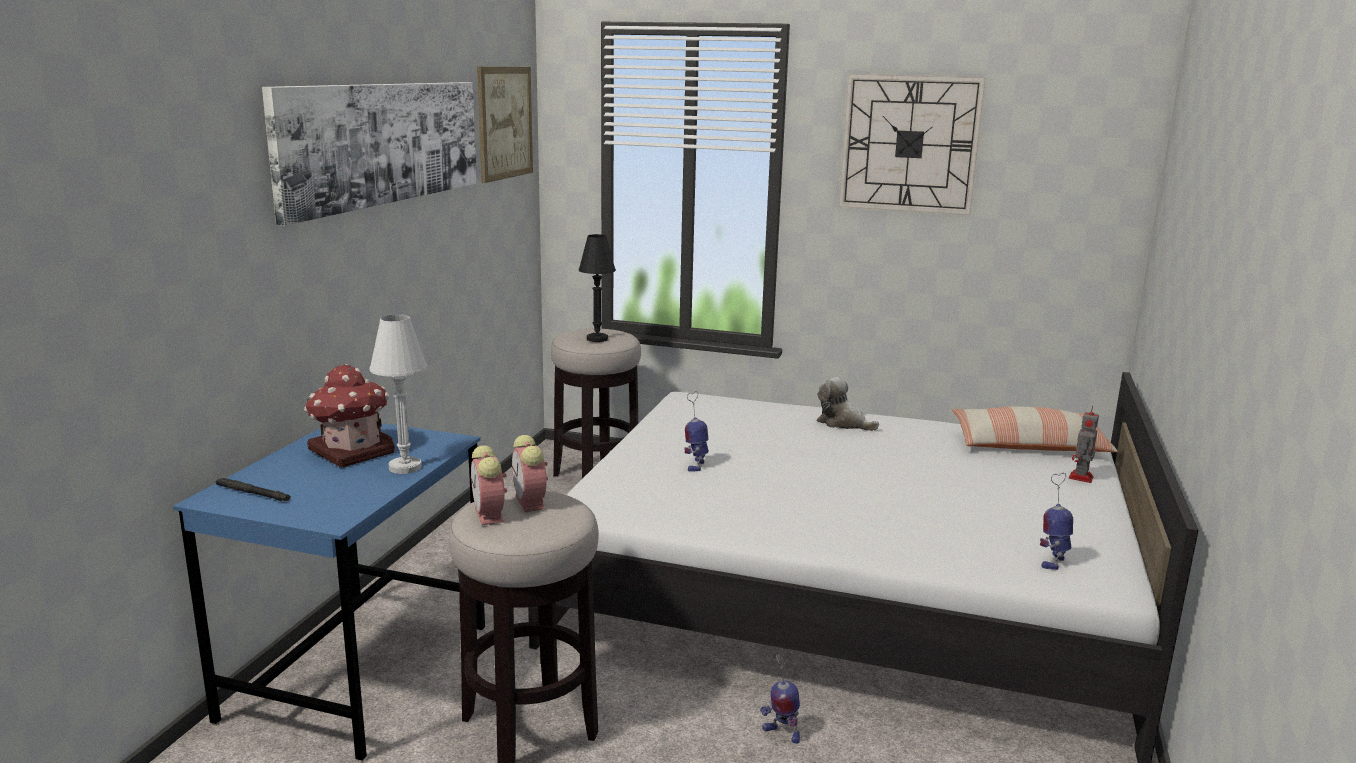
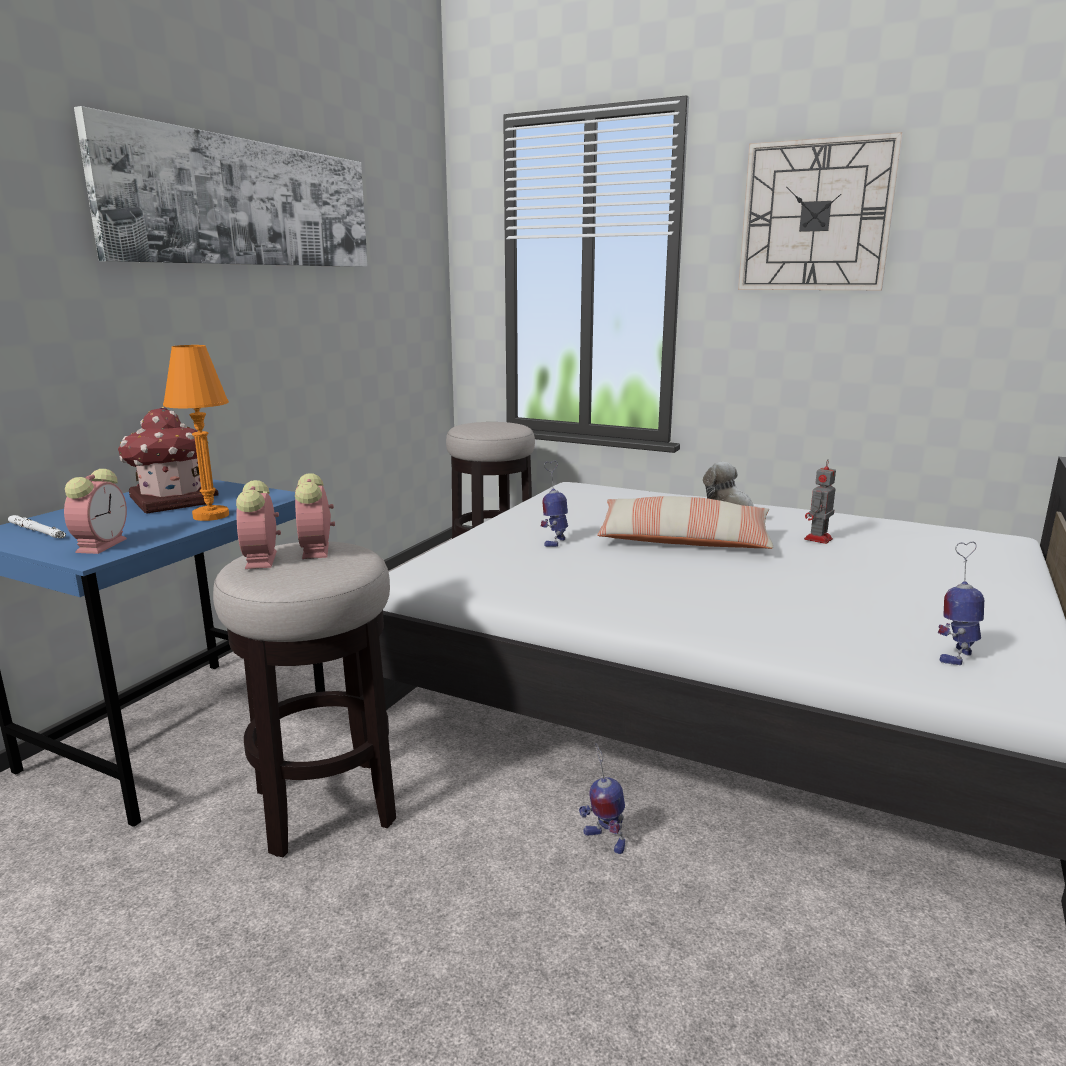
camera: 10 degrees right, 0 degrees up
(253, 493) = (37, 531): black flashlight -> white flashlight
(332, 506) = (102, 545): none -> alarm clock
(405, 467) = (211, 515): white table lamp -> orange table lamp
(505, 122) = (405, 214): picture -> none
(597, 339) = (489, 427): black table lamp -> none
(1029, 446) = (940, 537): pillow -> pillow (683, 541)
(1080, 478) = (1001, 570): toy robot -> toy robot (817, 539)

